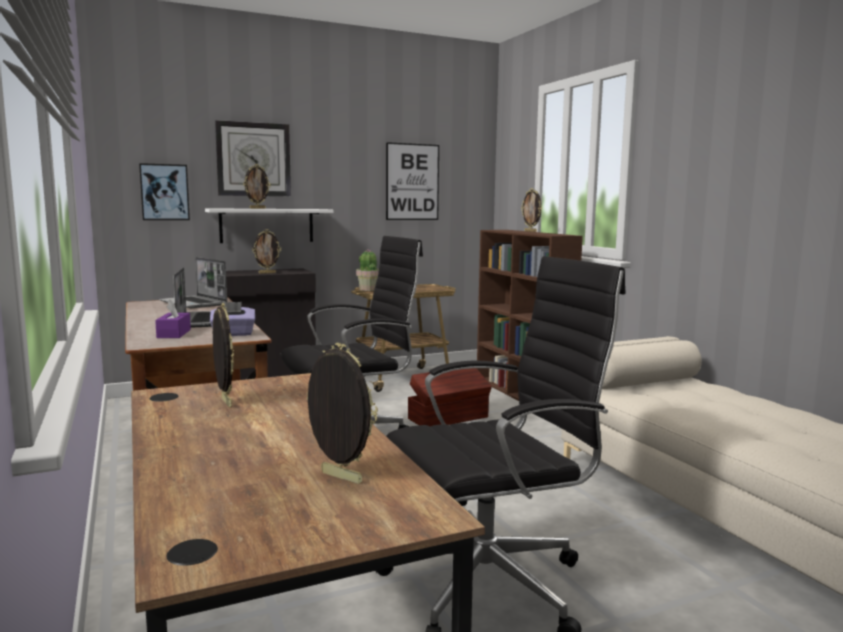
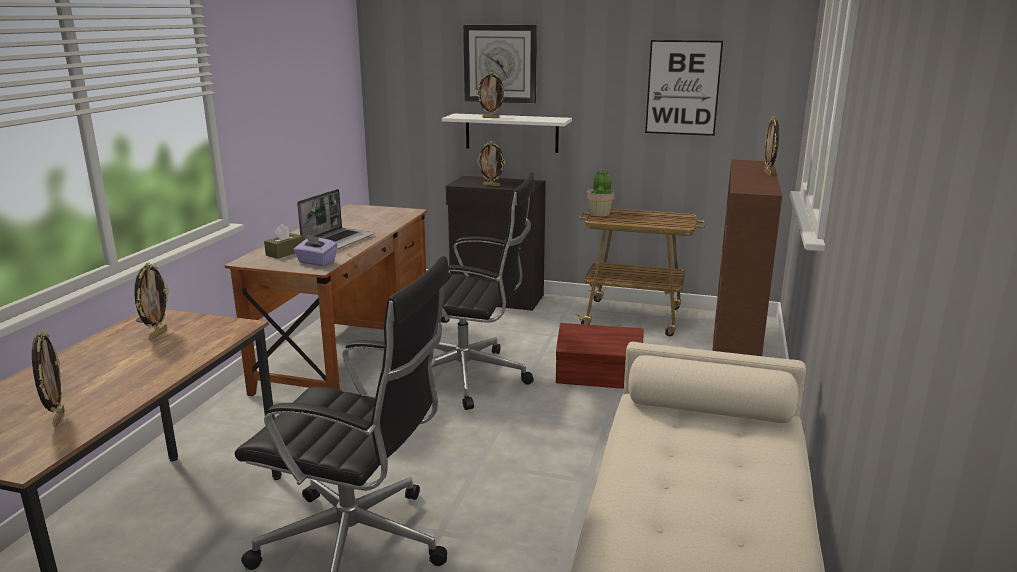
camera: 40 degrees right, 10 degrees up
(164, 192) = (419, 97): picture -> none
(174, 334) = (285, 253): purple tissue box -> brown tissue box
(194, 303) = (382, 215): laptop -> none

